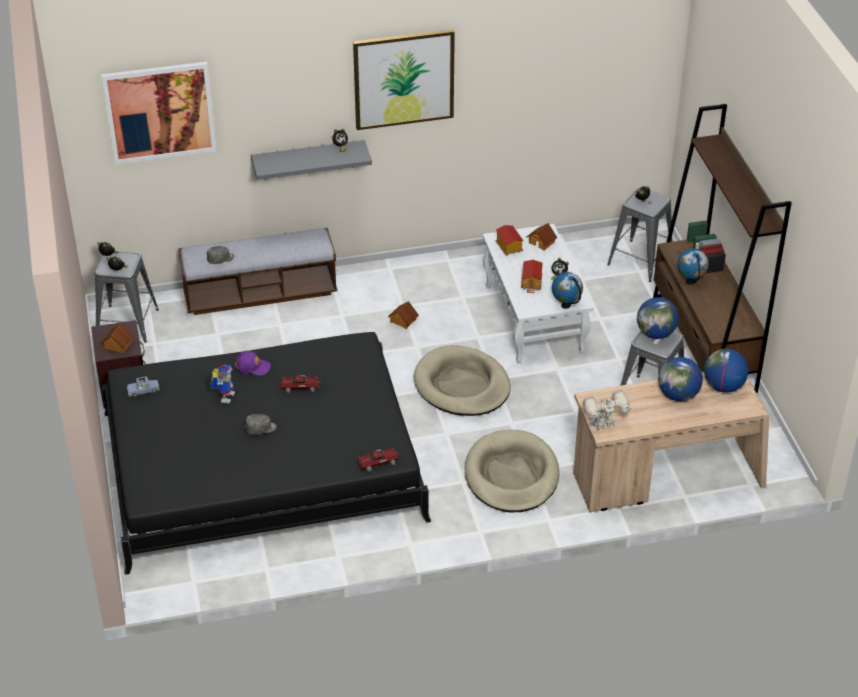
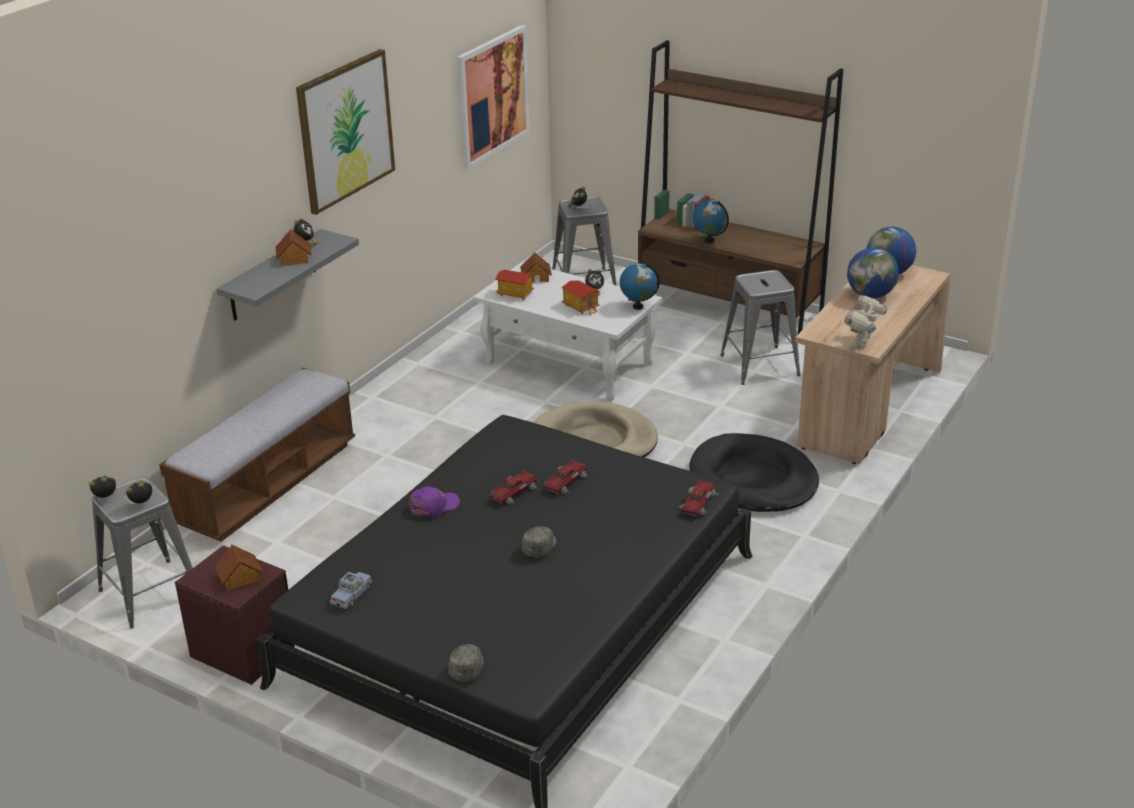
camera: 45 degrees left, 10 degrees down
(160, 112) = (112, 253): picture -> picture (492, 96)
(221, 259) = (233, 444): grey cap -> grey cap (467, 668)
(225, 395) = (451, 545): toy robot -> none
(334, 398) = (565, 481): none -> toy car
(403, 321) = (454, 427): toy house -> toy house (294, 259)
(511, 475) = (753, 479): beige dog bed -> black dog bed
(656, 333) = (757, 279): globe -> none

